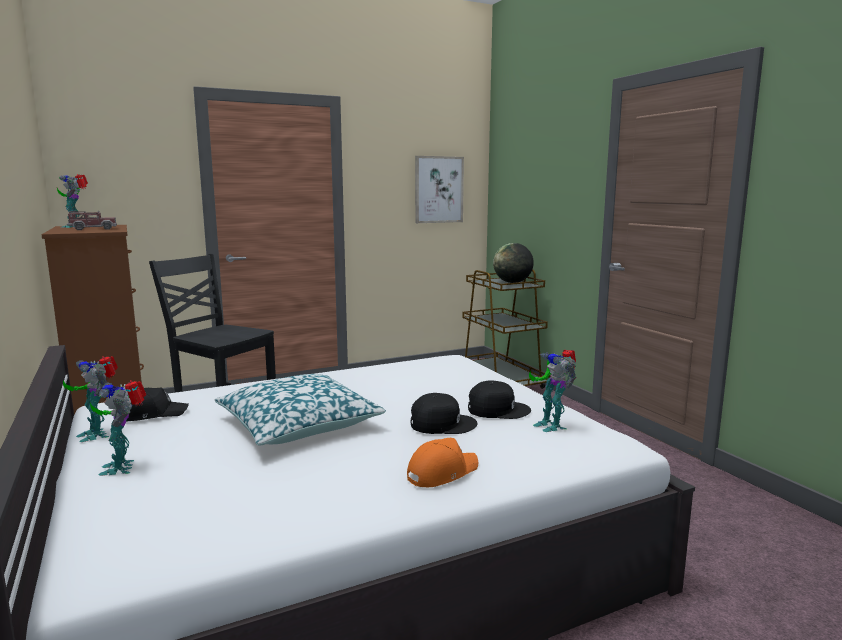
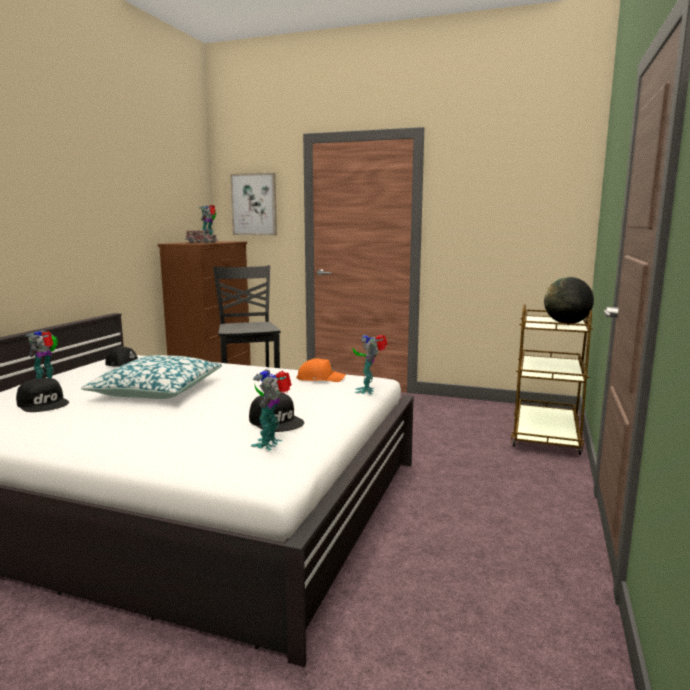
camera: 45 degrees right, 0 degrees up
(97, 434) = (84, 368): toy robot -> toy robot (367, 390)
(438, 189) = (529, 215): picture -> picture (254, 204)
(441, 473) = (124, 441): orange cap -> orange cap (320, 378)
(442, 423) = (214, 416): black cap -> black cap (44, 403)

